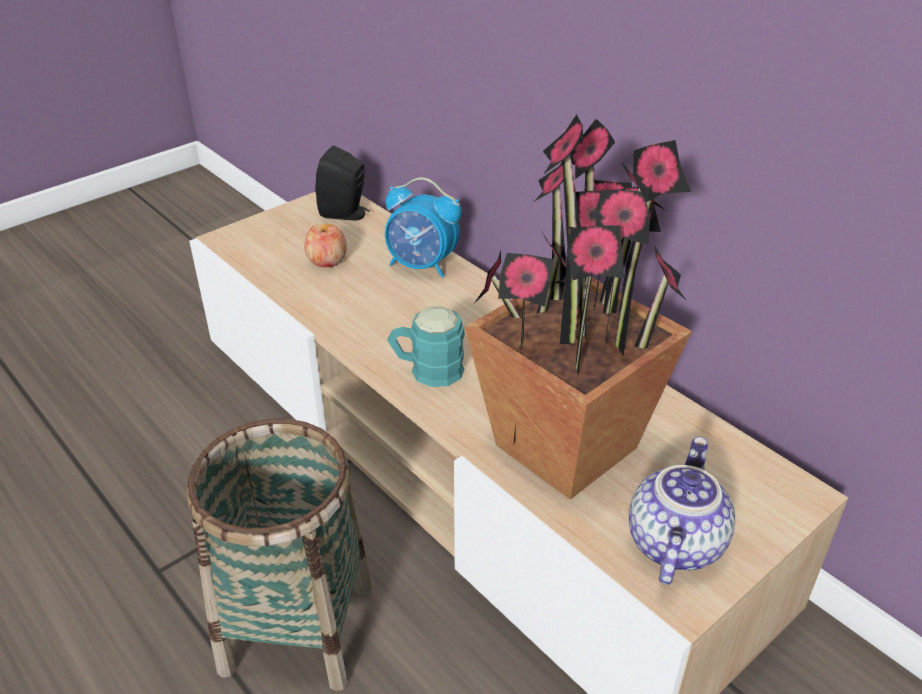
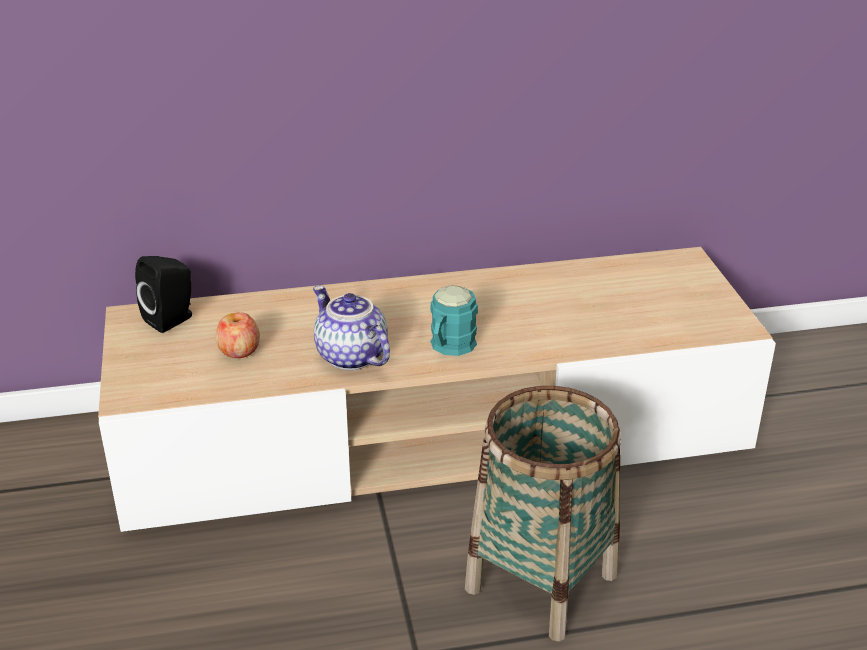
camera: 60 degrees left, 5 degrees down
(422, 266) = (305, 306): alarm clock -> none
(566, 445) = (583, 318): potted plant -> none
(672, 542) = (696, 314): teapot -> teapot (349, 356)

